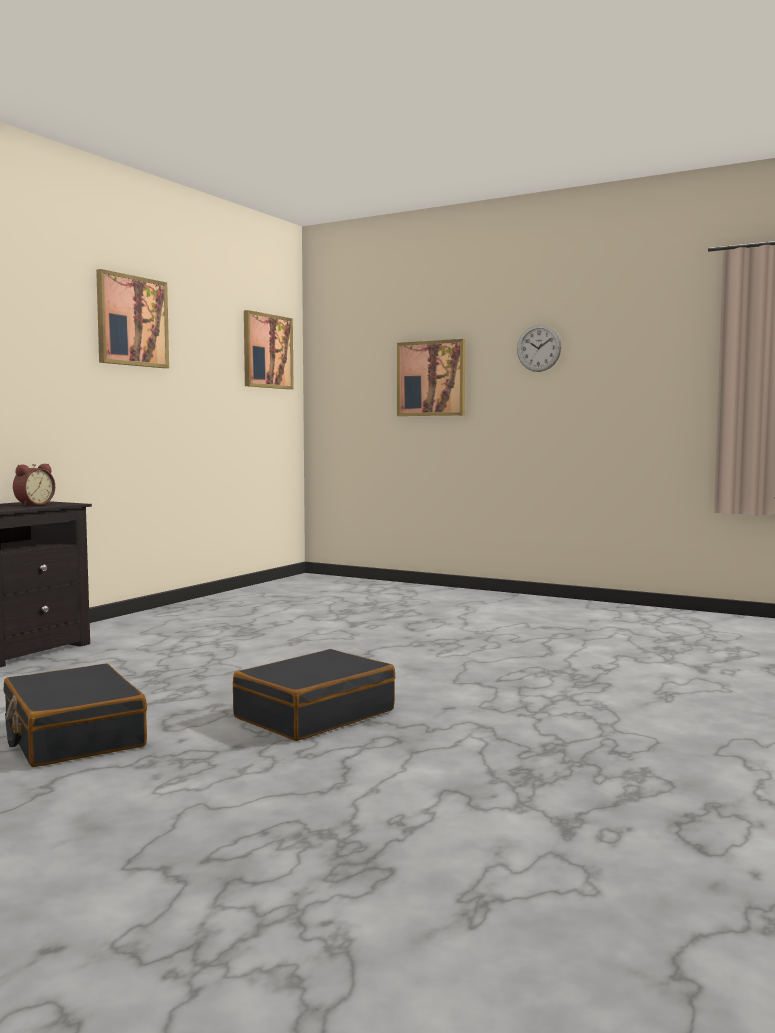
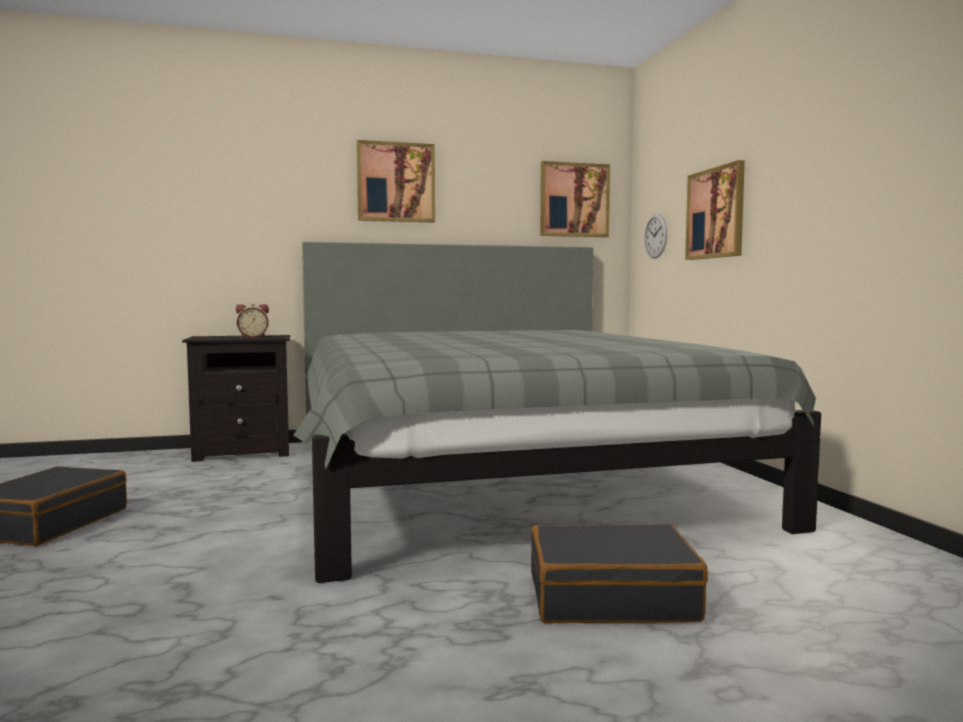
camera: 45 degrees right, 0 degrees up
(314, 714) = (184, 560): black suitcase -> black suitcase (611, 596)
(341, 621) = (500, 477): none -> grey bed
(539, 348) = (813, 158): wall clock -> wall clock (656, 236)

